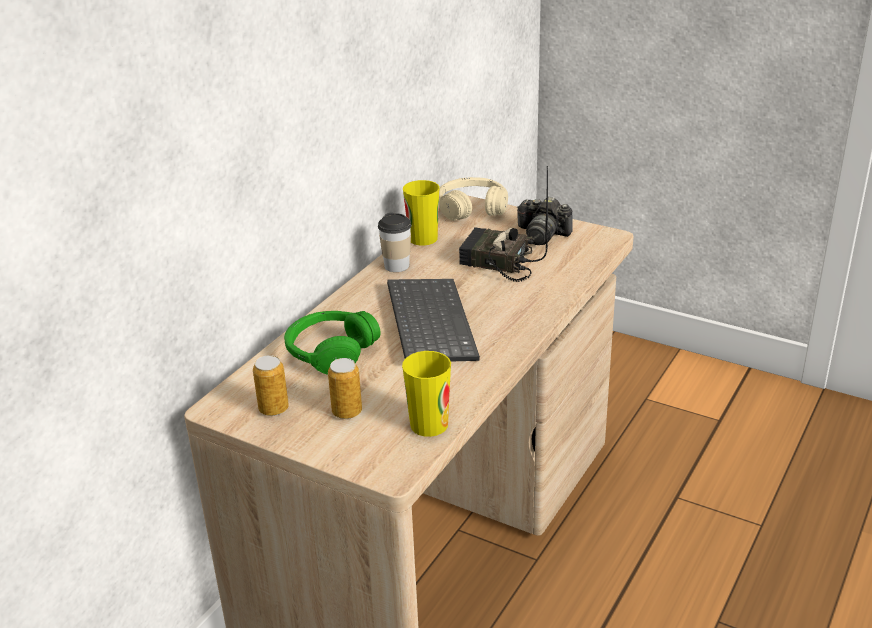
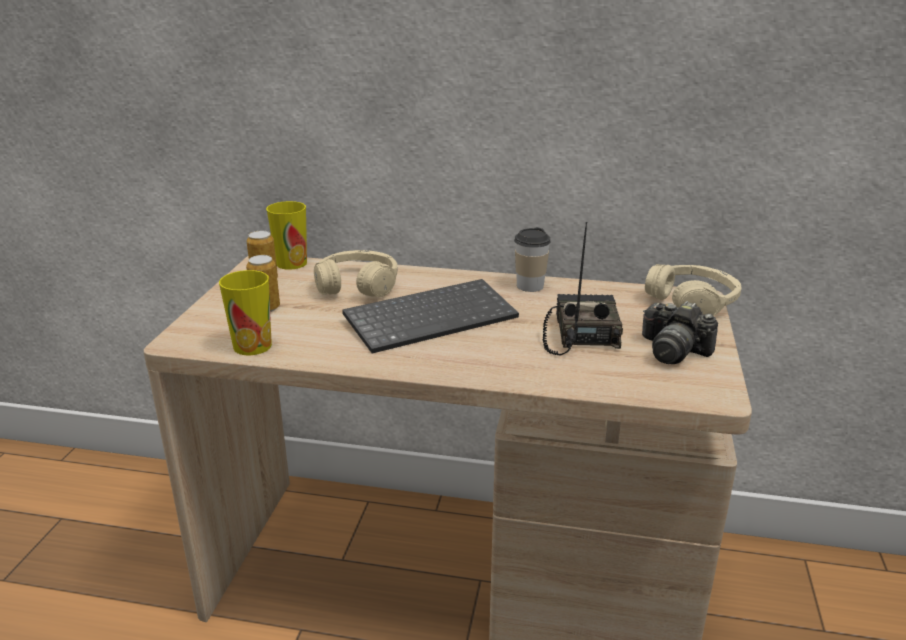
camera: 70 degrees right, 5 degrees down
(331, 352) = (357, 285): green headphones -> beige headphones
(423, 238) = (597, 289): cup -> cup (291, 263)
(542, 235) = (673, 351): camera -> camera turned 60 degrees counterclockwise

